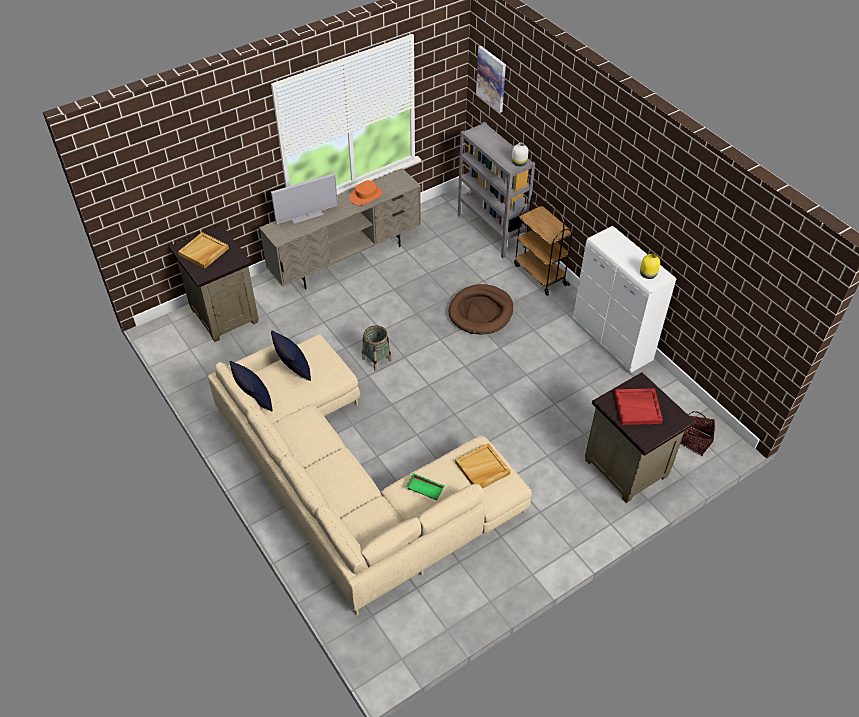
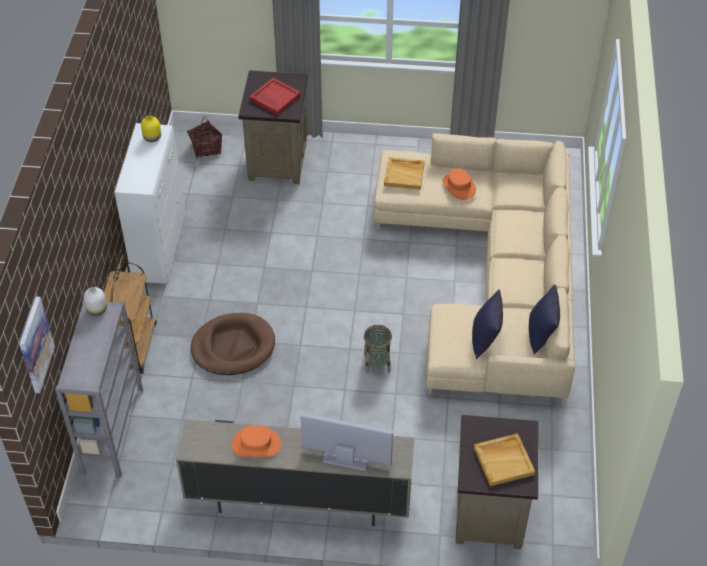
camera: 140 degrees left, 0 degrees up
(426, 488) = (459, 186): green tray -> orange hat

